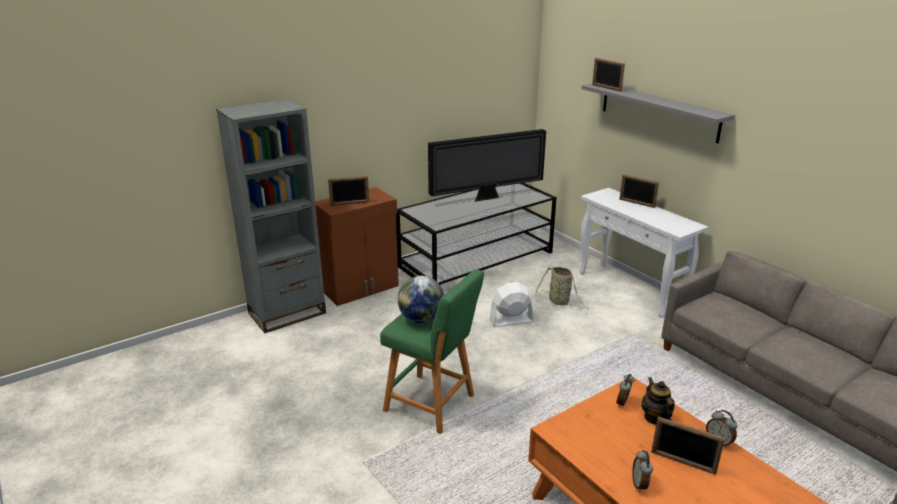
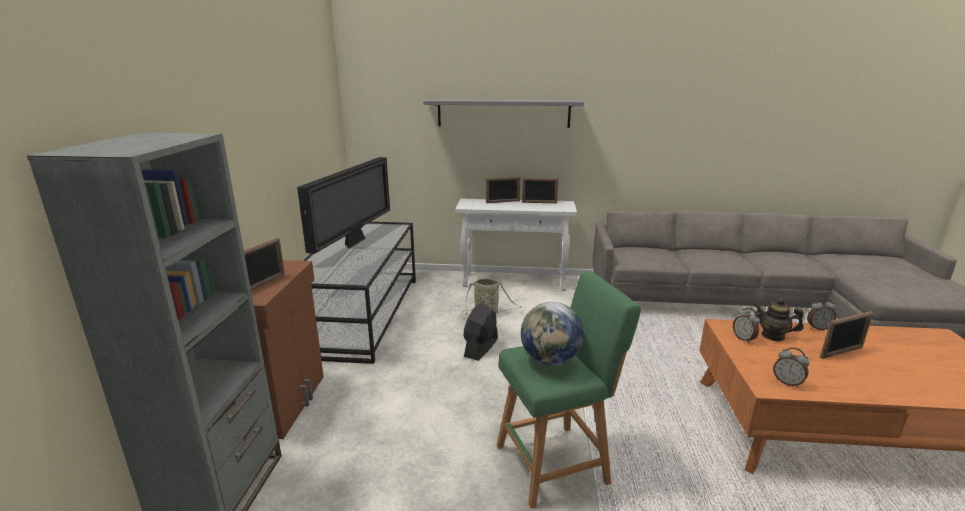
camera: 50 degrees left, 5 degrees down
(511, 321) = (481, 348): white fan -> black fan
(606, 88) = (448, 99): picture frame -> picture frame (539, 202)
(640, 484) = (868, 383): alarm clock -> alarm clock (787, 382)

